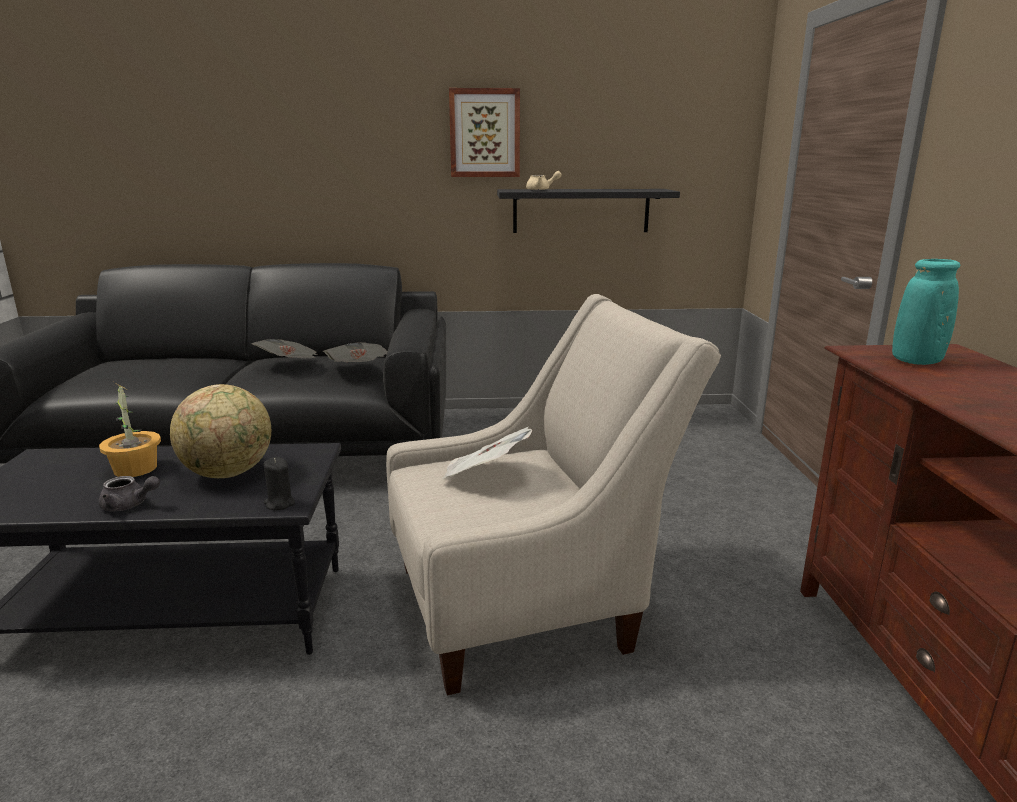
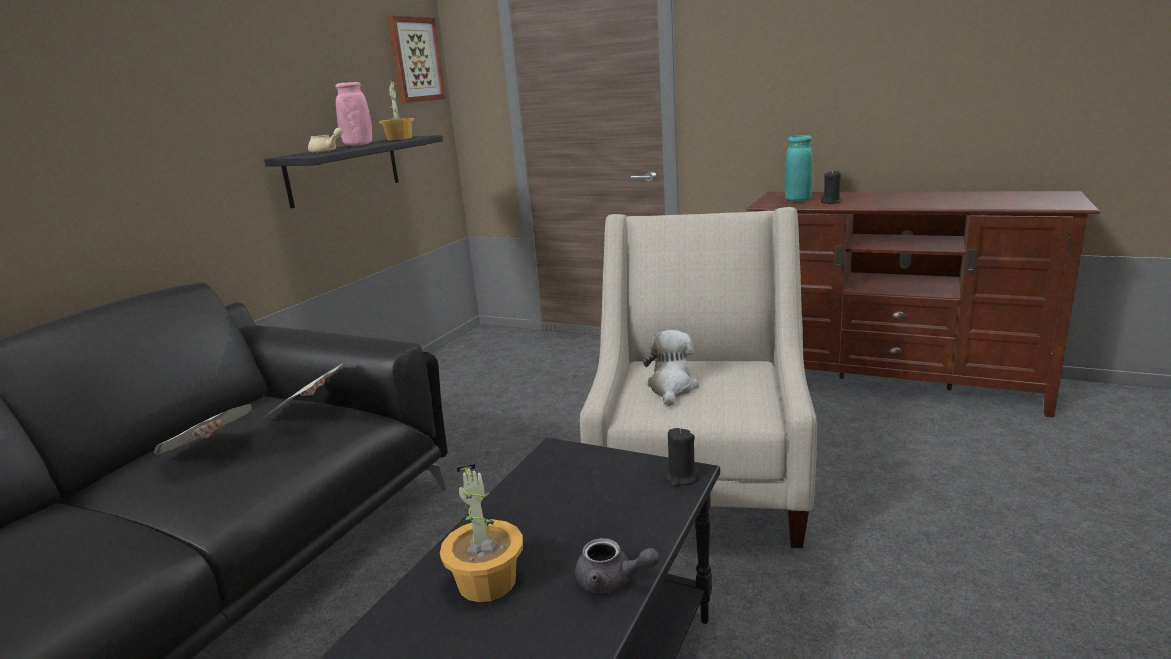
camera: 60 degrees left, 0 degrees up
(129, 505) = (612, 581): grey teapot -> grey teapot turned 75 degrees clockwise
(228, 473) = (572, 507): globe -> none
(484, 133) = (235, 92): picture -> picture (415, 60)
(484, 476) = (671, 388): newspaper -> plush toy
(588, 189) = (358, 145): none -> pink vase
(640, 189) = (399, 139): none -> potted plant
(933, 378) = (831, 202): none -> black candle

